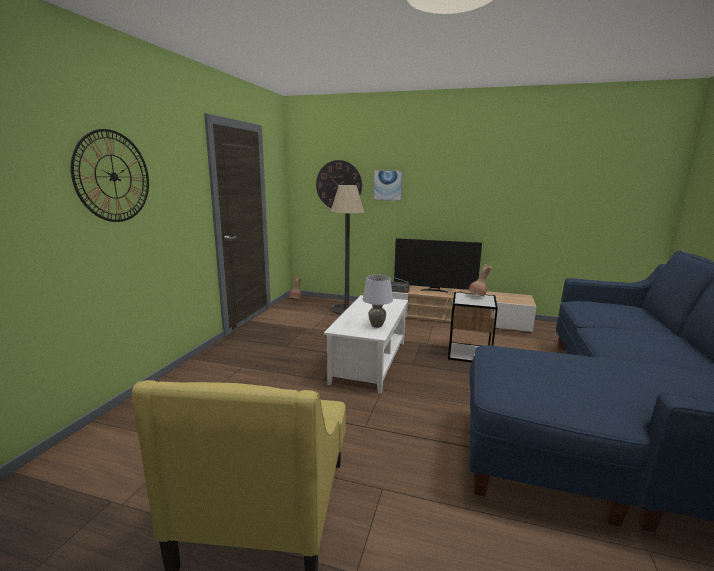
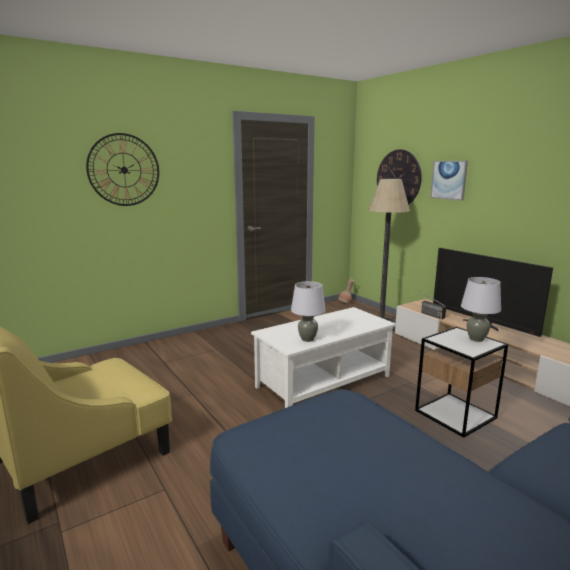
camera: 40 degrees right, 0 degrees up
(477, 296) = (476, 339): brown vase -> grey table lamp

